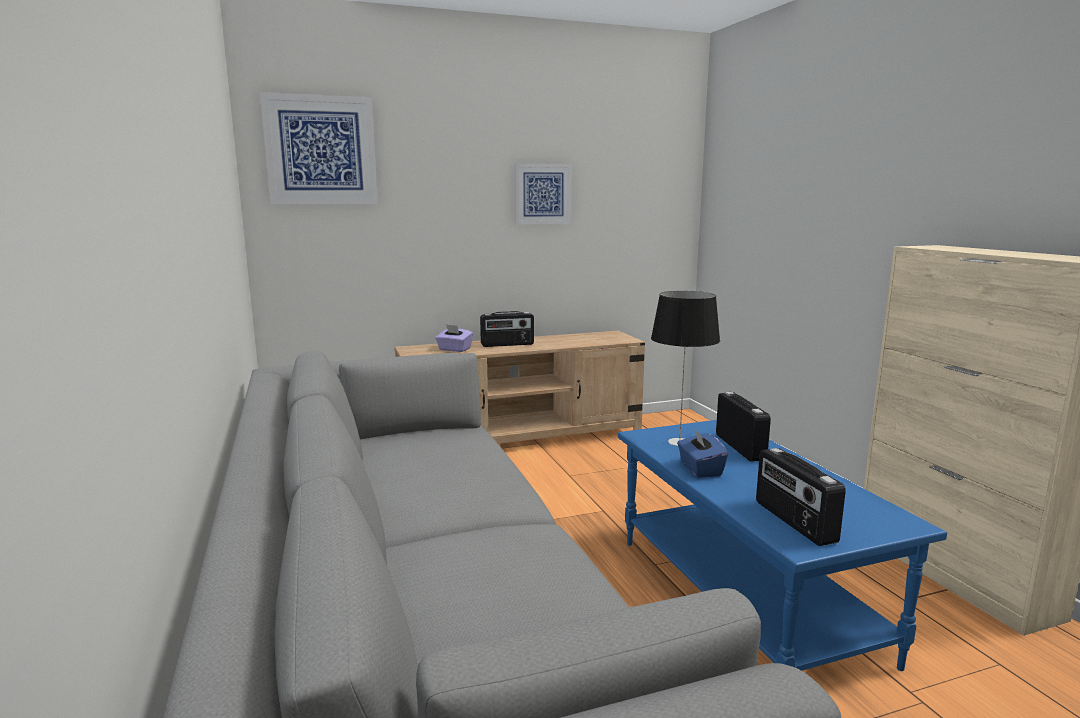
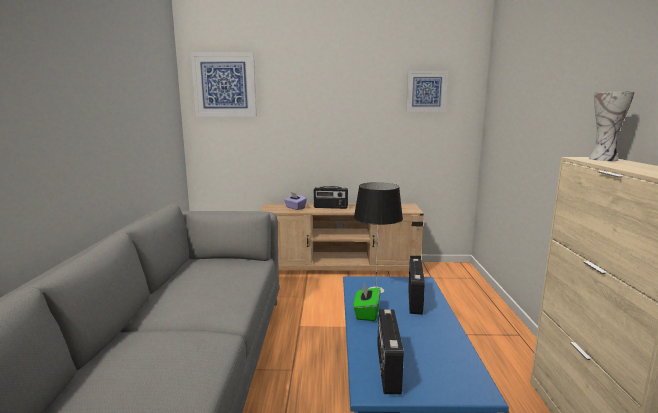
camera: 20 degrees right, 0 degrees up
(542, 194) = (362, 110): picture -> picture (426, 91)
(700, 469) = (366, 313): blue tissue box -> green tissue box
(943, 247) = (603, 159): none -> vase

